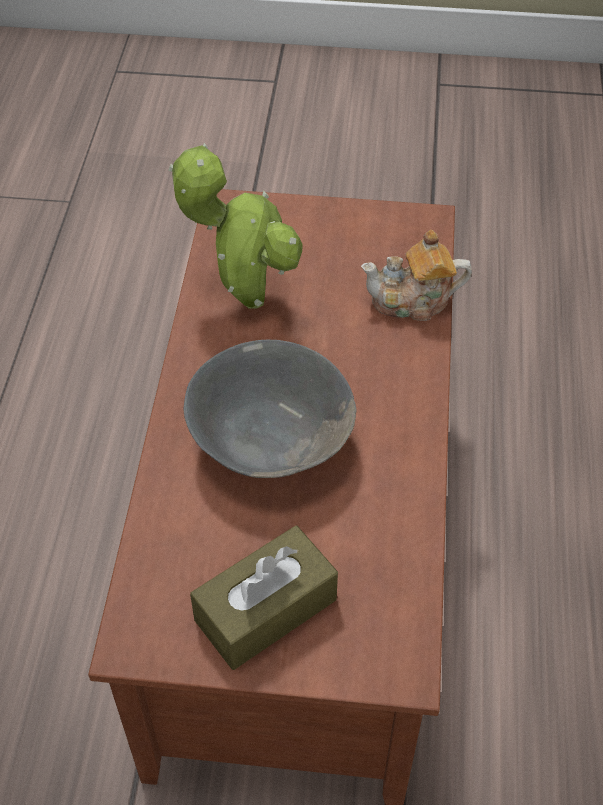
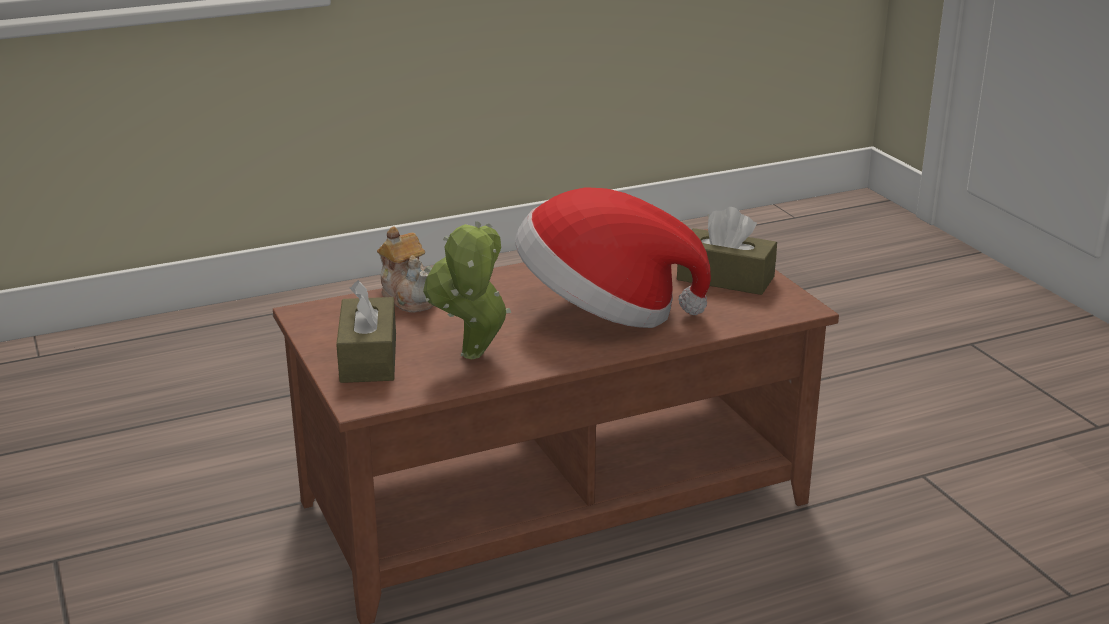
camera: 120 degrees left, 25 degrees down
(268, 441) = (603, 311): grey bowl -> hat
(301, 234) = (368, 358): none -> brown tissue box

